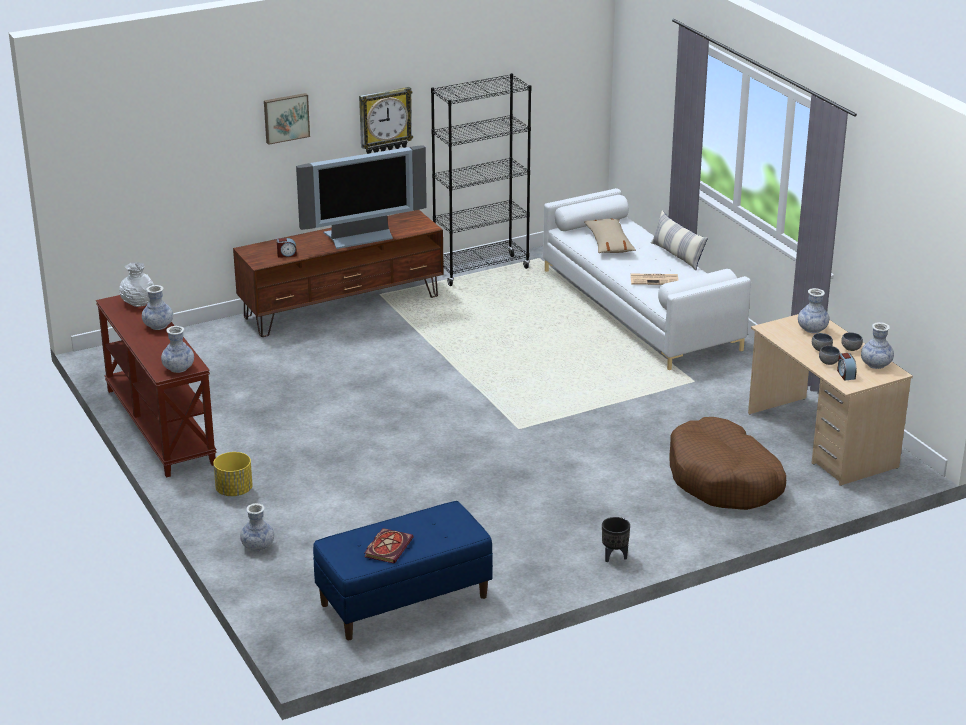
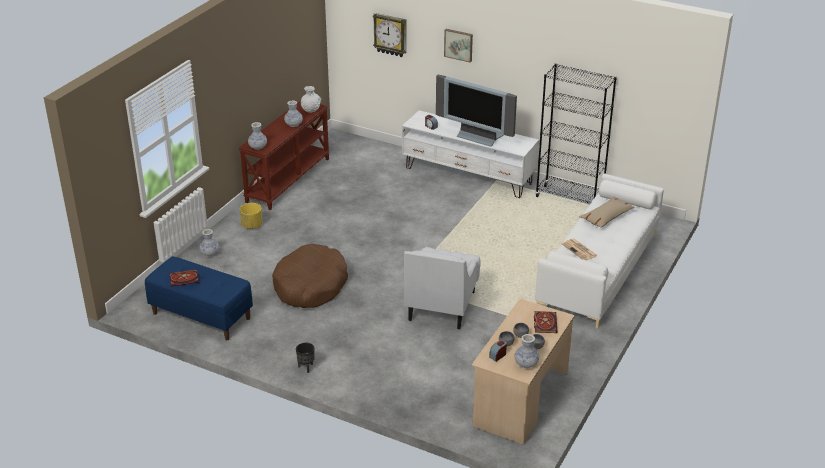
camera: 55 degrees right, 5 degrees up
(342, 306) = (468, 175): brown tv stand -> white tv stand
(384, 120) = (523, 72): wall clock -> wall clock (390, 34)
(593, 422) = (442, 305): none -> white armchair
(677, 255) = (625, 246): pillow -> none
(724, 480) = (430, 377): brown dog bed -> brown dog bed (310, 286)
(812, 329) = (544, 323): vase -> book

